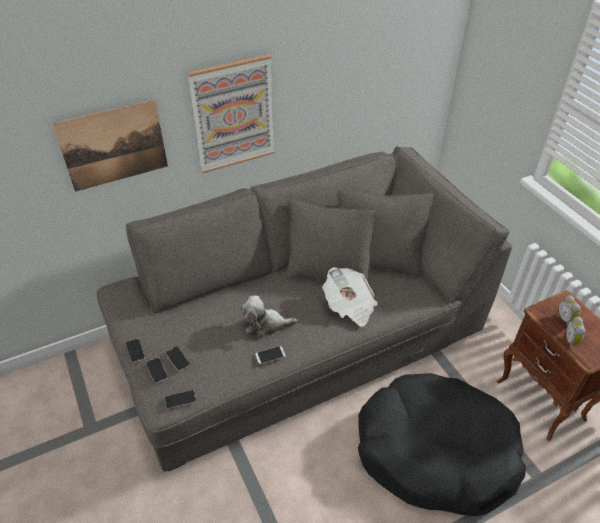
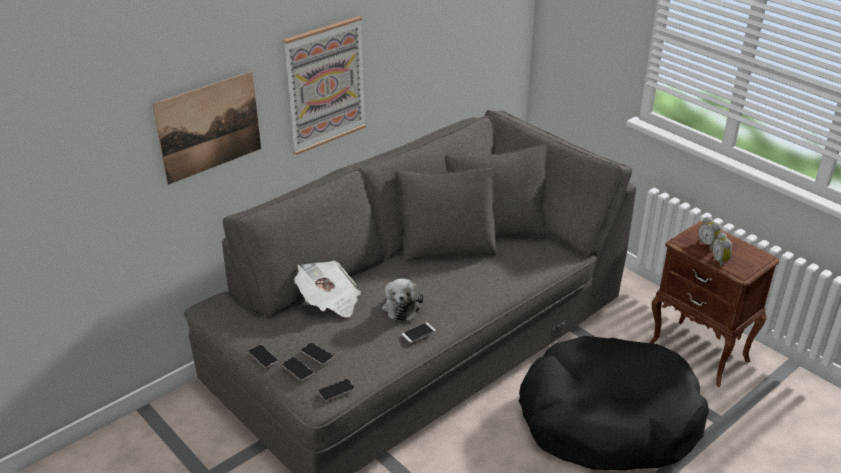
camera: 15 degrees left, 10 degrees down
(265, 325) = (401, 306): plush toy -> plush toy turned 75 degrees counterclockwise
(349, 306) = (484, 275): newspaper -> newspaper (329, 301)

